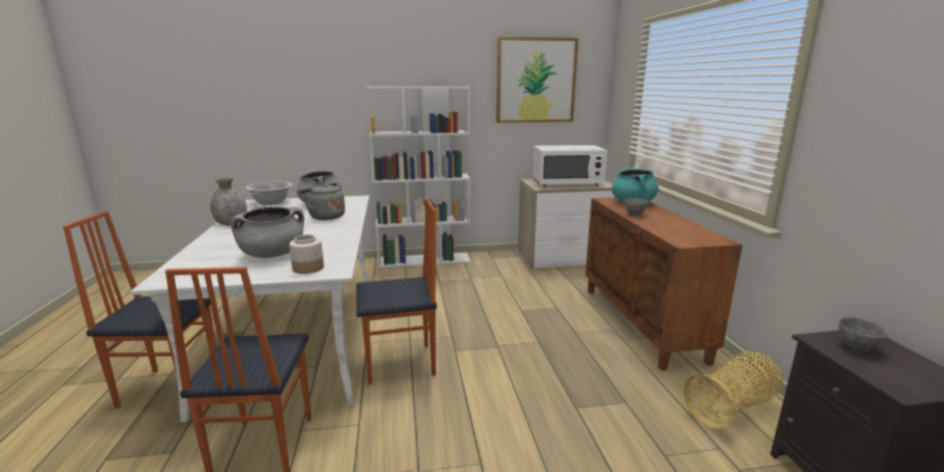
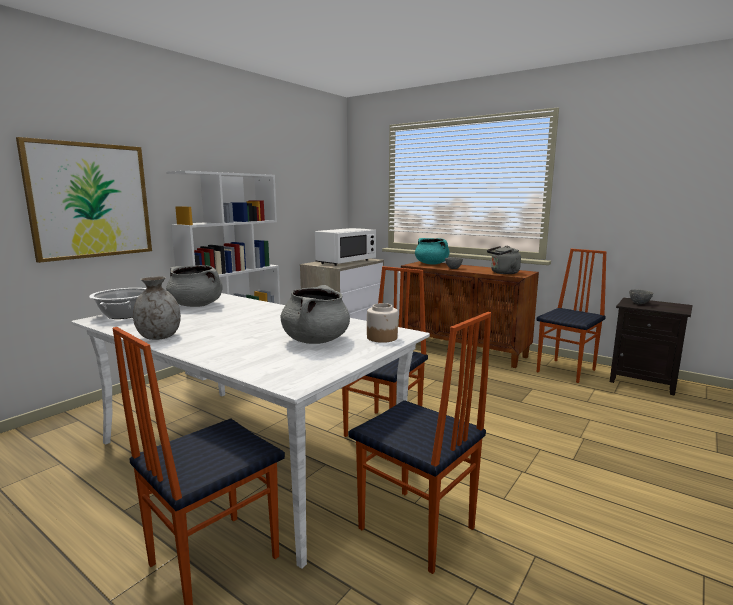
camera: 45 degrees left, 5 degrees down
(325, 217) = (245, 311): grey kettle -> grey kettle (503, 273)
(536, 80) = (303, 173): picture -> picture (90, 201)
(732, 407) = (567, 371): basket -> chair

